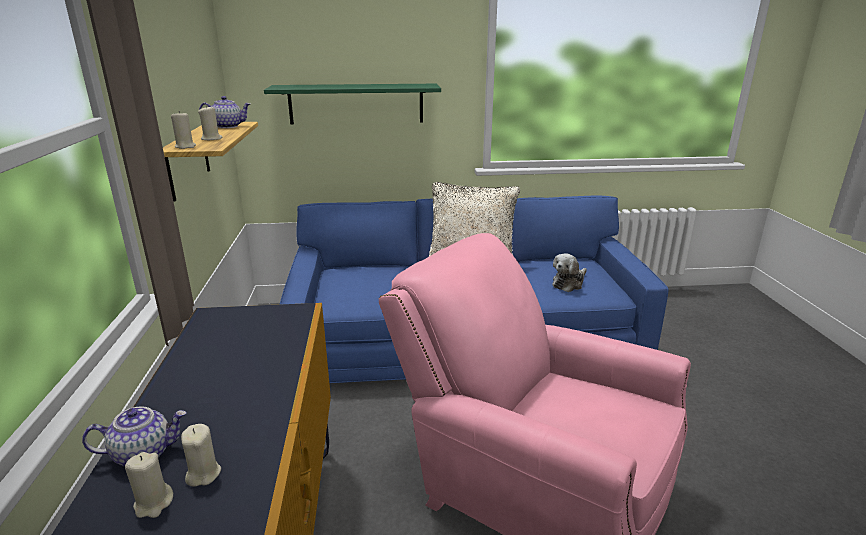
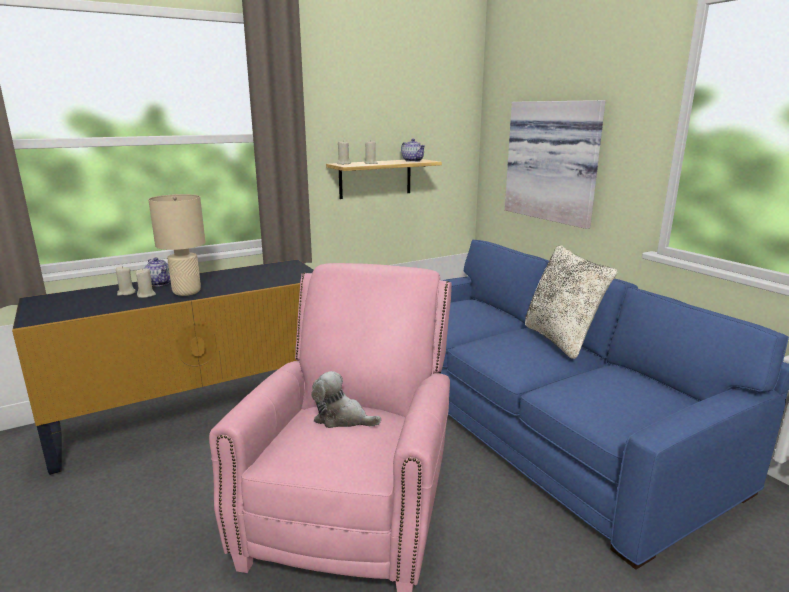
camera: 65 degrees right, 5 degrees down
(249, 423) = (187, 293): none -> beige table lamp
(356, 104) = (554, 161): green shelf -> picture
(569, 283) = (596, 396): plush toy -> plush toy (342, 419)

